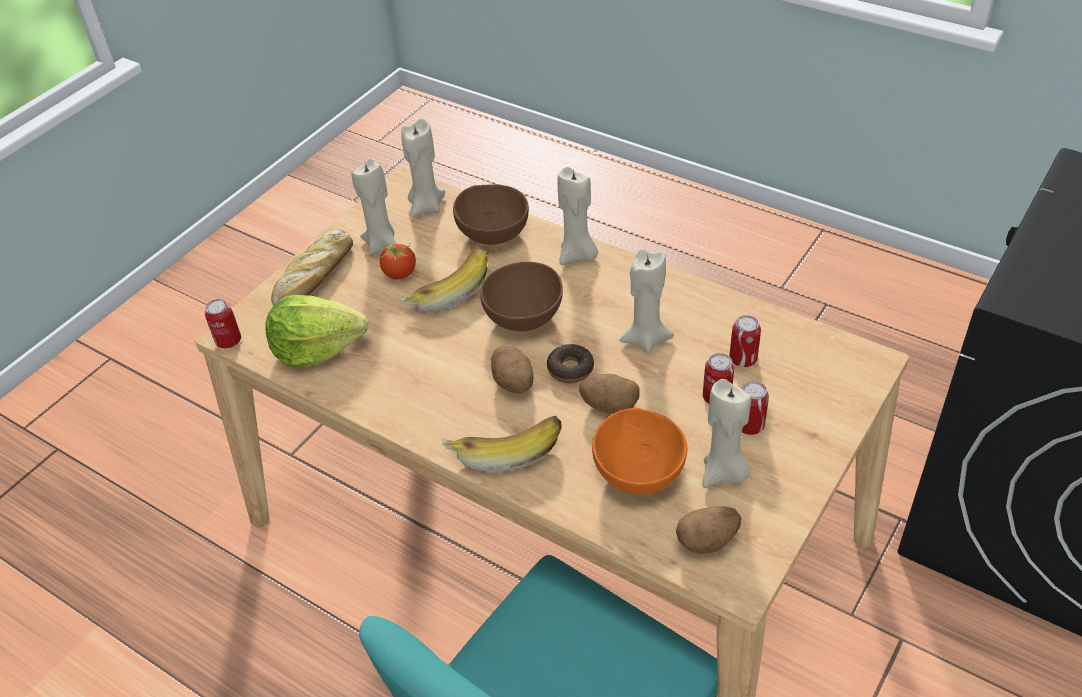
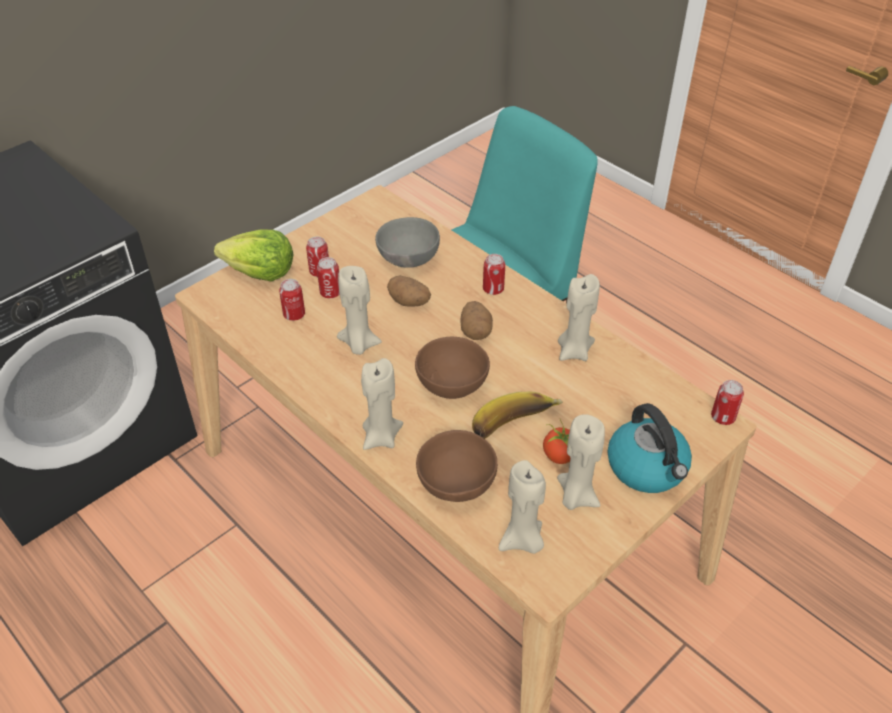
camera: 170 degrees left, 0 degrees up
(314, 279) = (647, 468): bread -> kettle
(317, 347) = (639, 394): lettuce -> lettuce (260, 272)
(506, 447) = (493, 289): banana -> can
(570, 369) = (428, 333): donut -> none
(639, 470) = (407, 260): orange bowl -> grey bowl
(707, 540) = (384, 219): potato -> none
(724, 473) = (354, 249): beige candle -> beige candle (574, 351)

